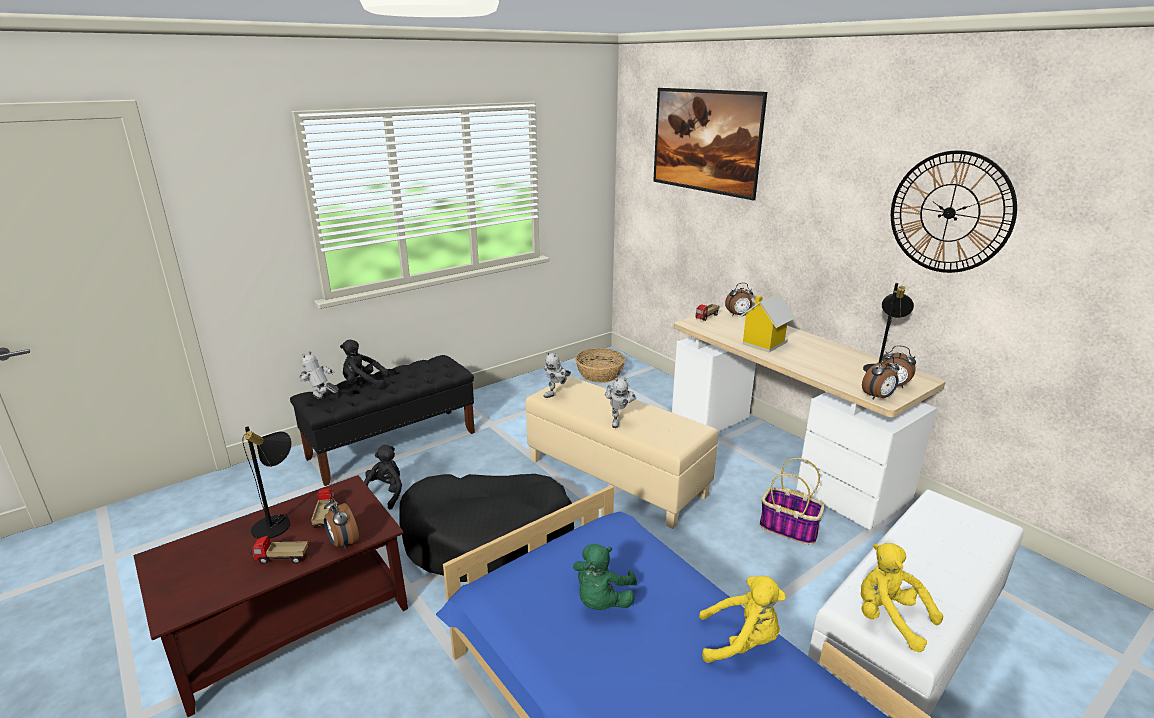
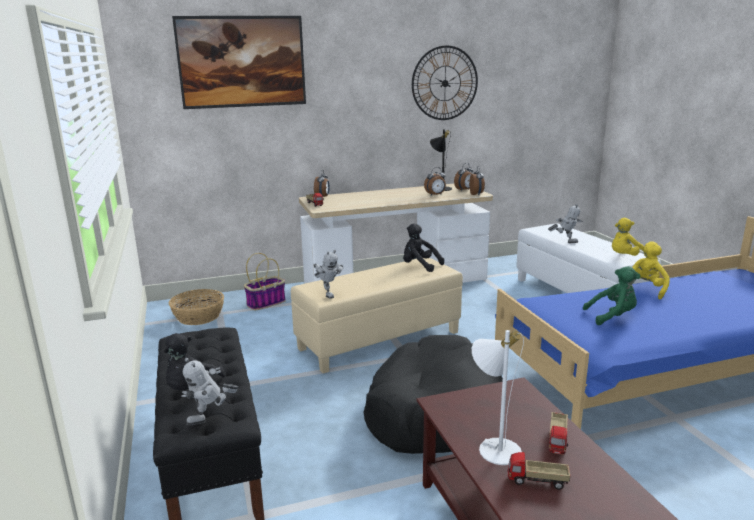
camera: 70 degrees left, 5 degrees down
(278, 523) = (494, 446): black table lamp -> white table lamp
(324, 516) = (489, 417): toy truck -> toy truck (537, 482)
(343, 543) = (537, 406): alarm clock -> alarm clock (435, 195)
(385, 494) = (319, 469): black plush toy -> black plush toy (419, 266)
(602, 601) = (612, 316): green plush toy -> green plush toy turned 45 degrees counterclockwise
(618, 421) = (395, 280): toy robot -> toy robot (565, 241)
(763, 343) = (380, 200): toy house -> none
(789, 529) = (475, 298): basket -> basket (266, 303)

